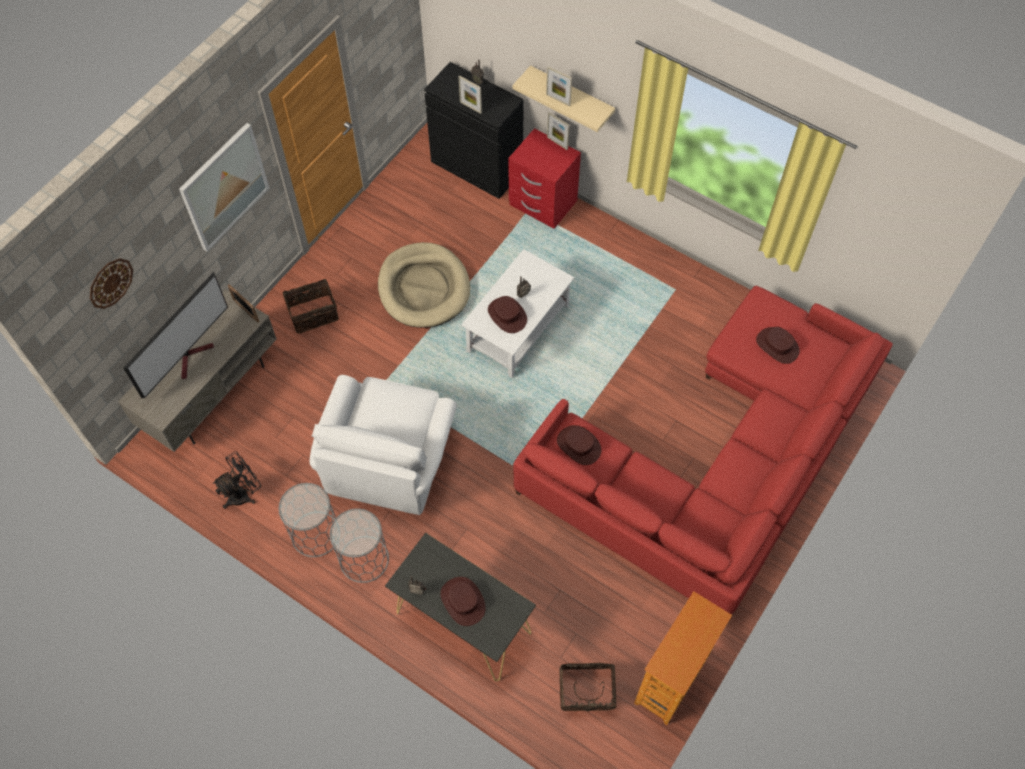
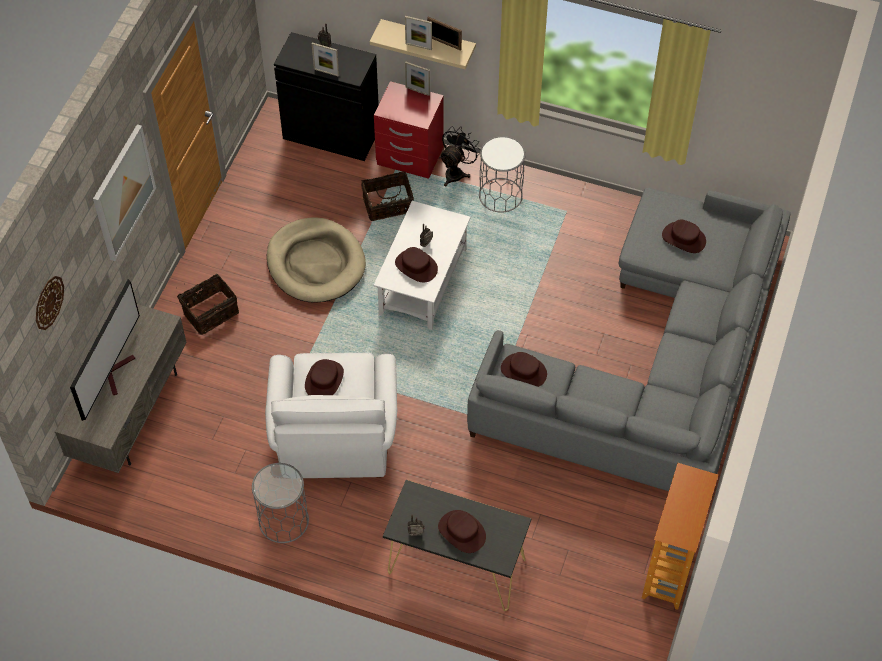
camera: 15 degrees left, 5 degrees down
(243, 493) = (197, 500): black fan -> black fan (456, 172)
(246, 310) = (155, 317): picture frame -> picture frame (444, 43)
(364, 559) = (340, 532): grey side table -> grey side table (500, 195)
(383, 410) = (324, 380): none -> brown hat
(586, 692) = (593, 600): basket -> basket (388, 205)
(717, 462) = (655, 363): red sofa -> grey sofa

